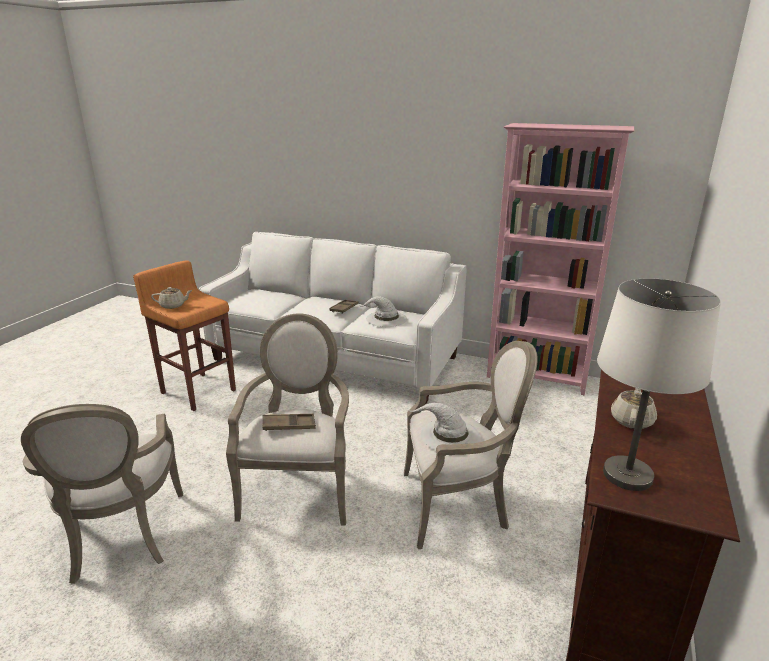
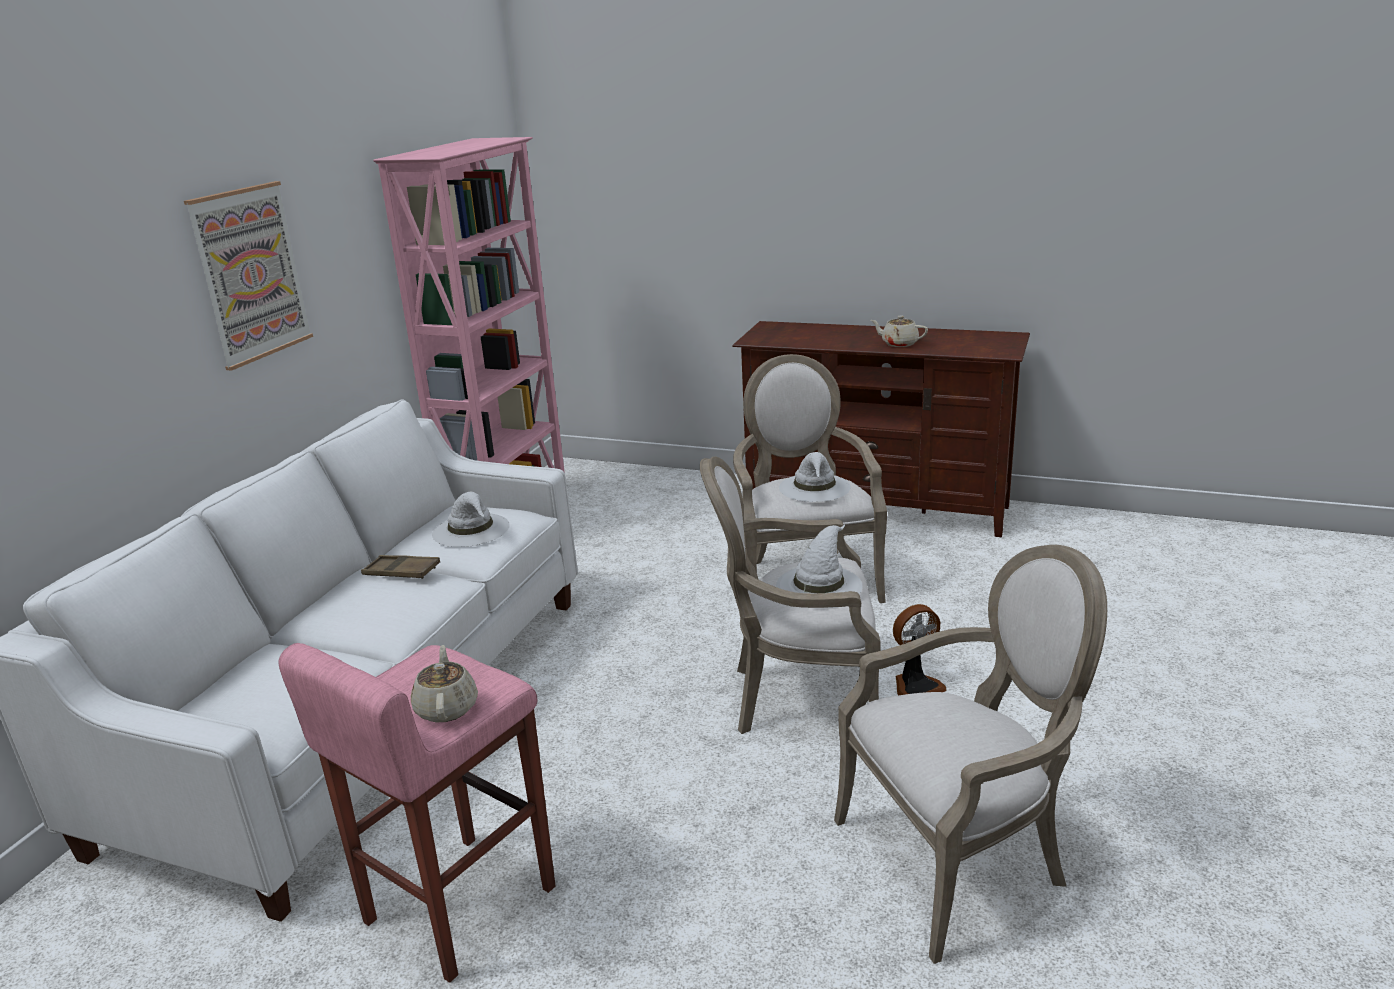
camera: 90 degrees left, 0 degrees up
(198, 391) = (456, 905): orange stool -> pink stool
(289, 425) = (819, 585): brown tray -> white hat
(294, 548) = (915, 686): none -> fan
(405, 161) = (250, 274): none -> picture
(628, 475) = (981, 348): white table lamp -> none

